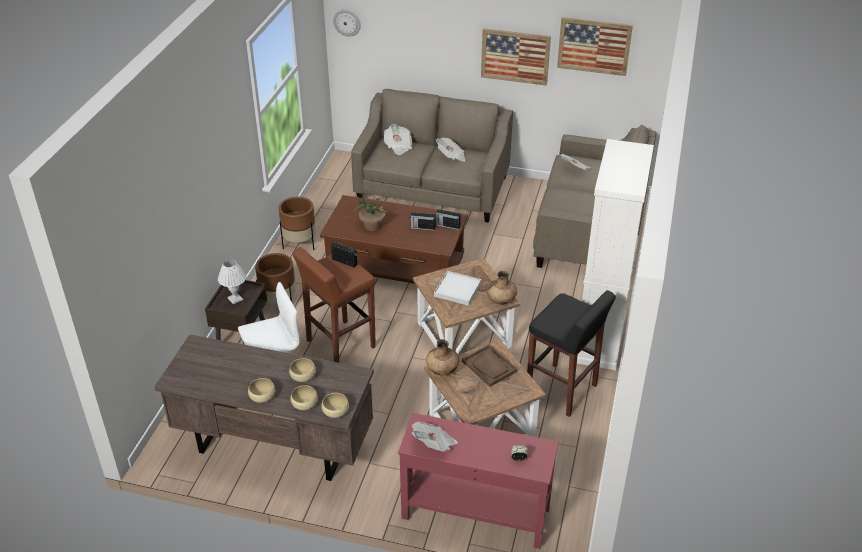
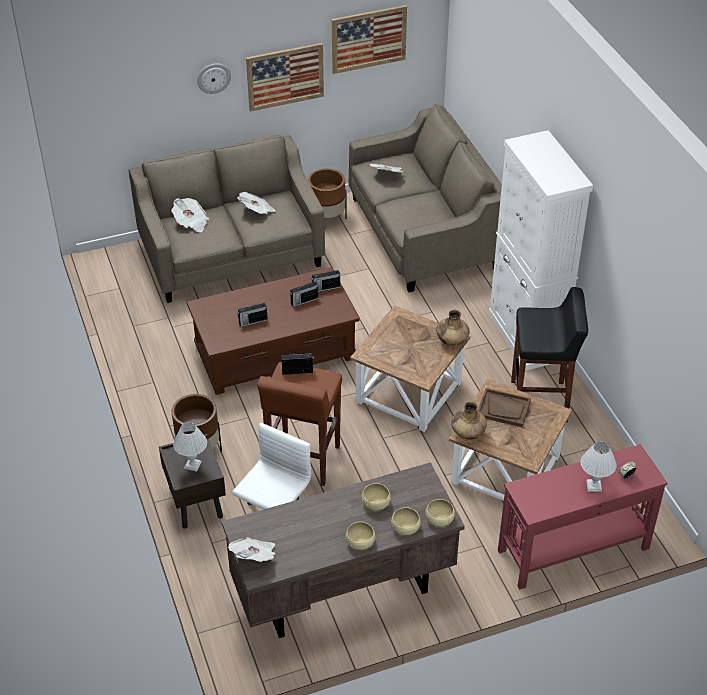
camera: 35 degrees left, 5 degrees up
(300, 244) = (153, 376): brown planter -> brown planter (327, 219)
(347, 22) = (81, 101): wall clock -> wall clock (213, 78)
(372, 226) = (252, 322): potted plant -> radio
(434, 444) = (550, 501): newspaper -> newspaper (255, 557)
(457, 290) = (404, 349): white tray -> none
(482, 452) = (594, 486): none -> white table lamp

